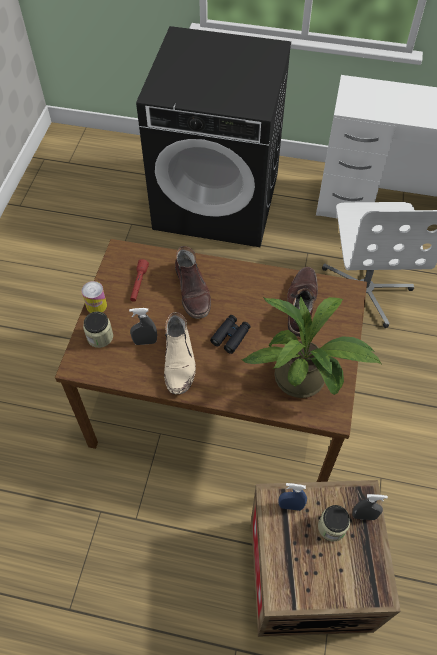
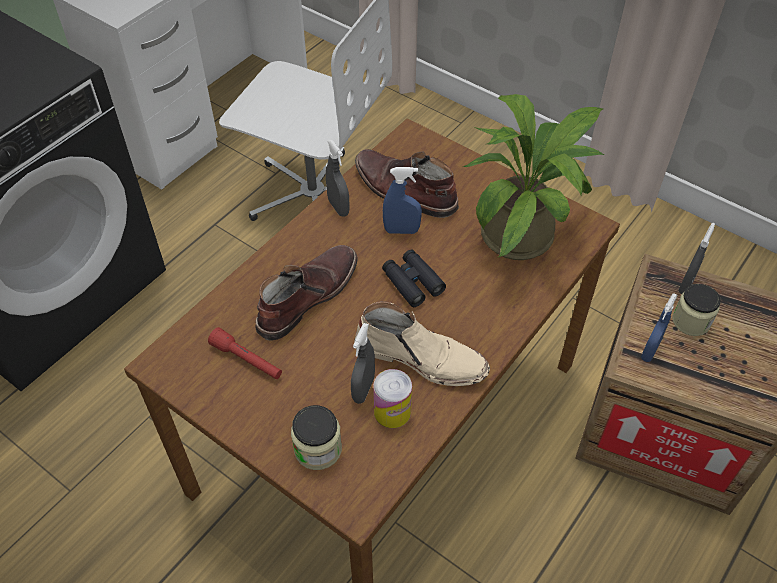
camera: 65 degrees left, 5 degrees down
(96, 305) = (252, 434): can -> can (392, 411)
(193, 291) = (306, 296): brown boot -> brown boot turned 60 degrees counterclockwise
(266, 278) = (338, 207): none -> grey spray bottle
(267, 315) = (401, 230): none -> blue spray bottle

